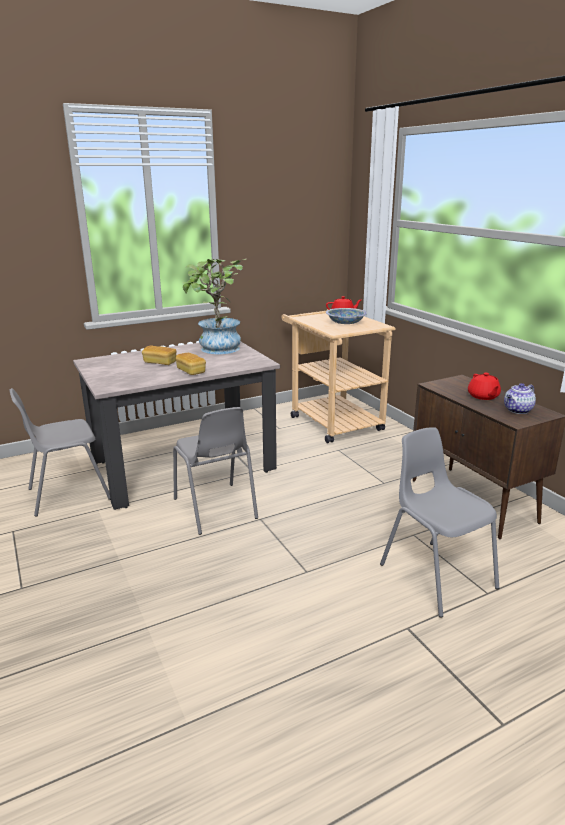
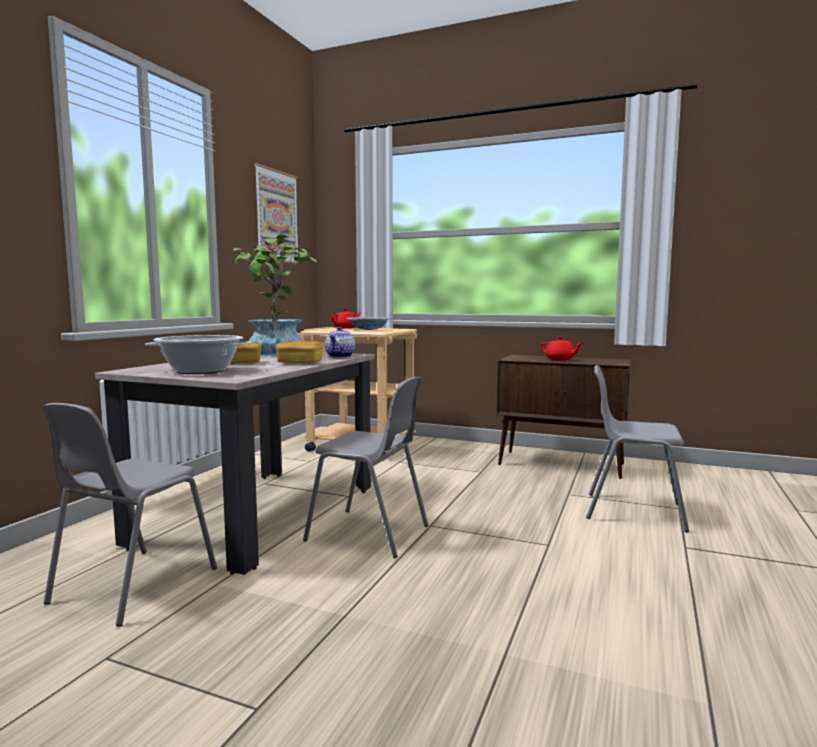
camera: 40 degrees left, 15 degrees down
(115, 371) = (200, 371): none -> cooking pot
(292, 206) = (276, 216): none -> picture
(517, 410) = (601, 360): teapot -> teapot (340, 356)

